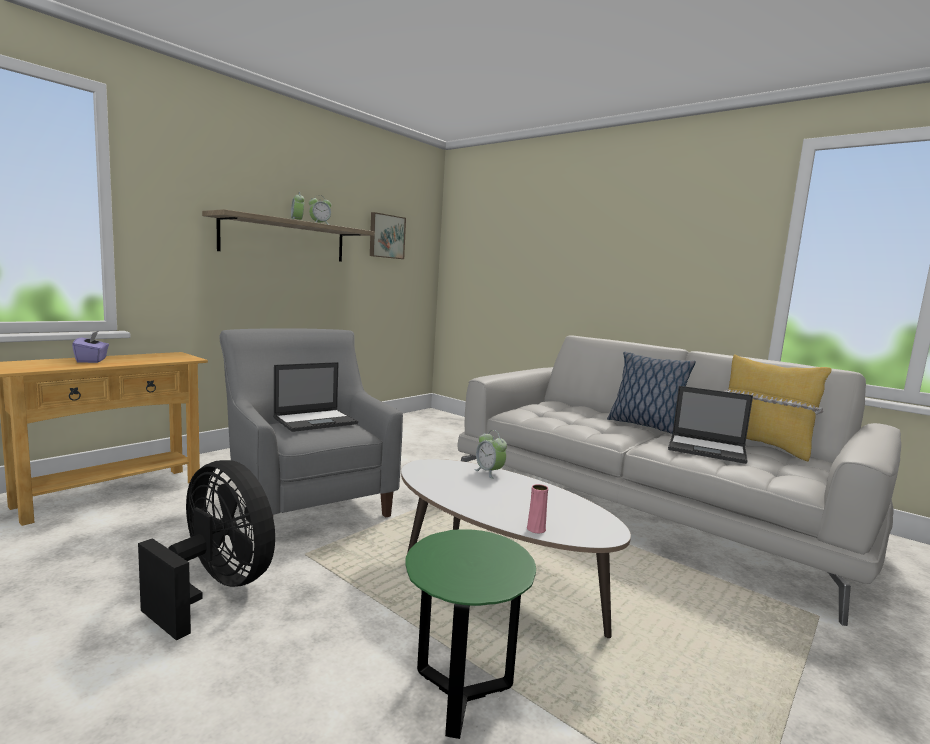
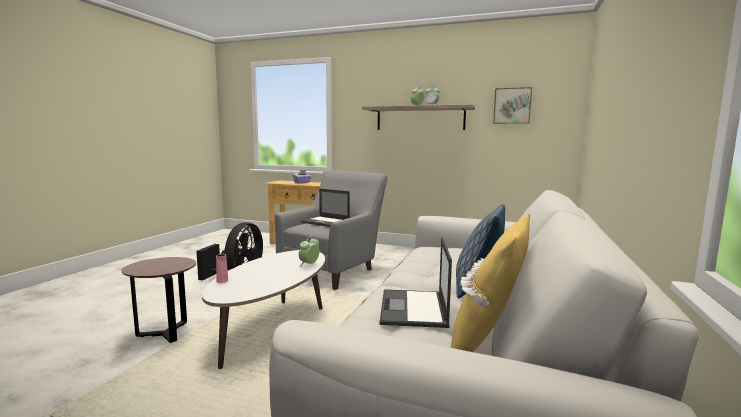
camera: 70 degrees right, 0 degrees up
(461, 697) = (165, 334): green side table -> brown side table

